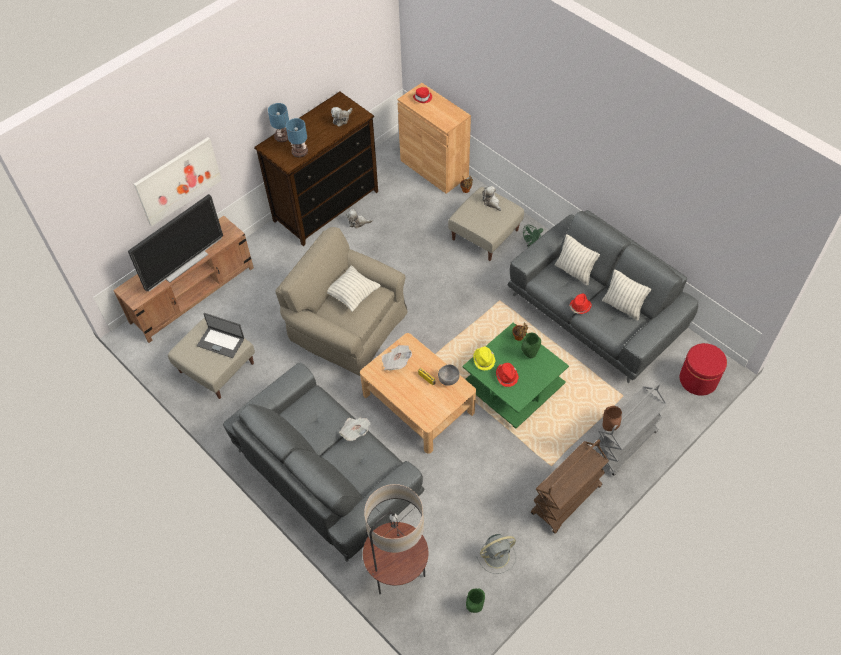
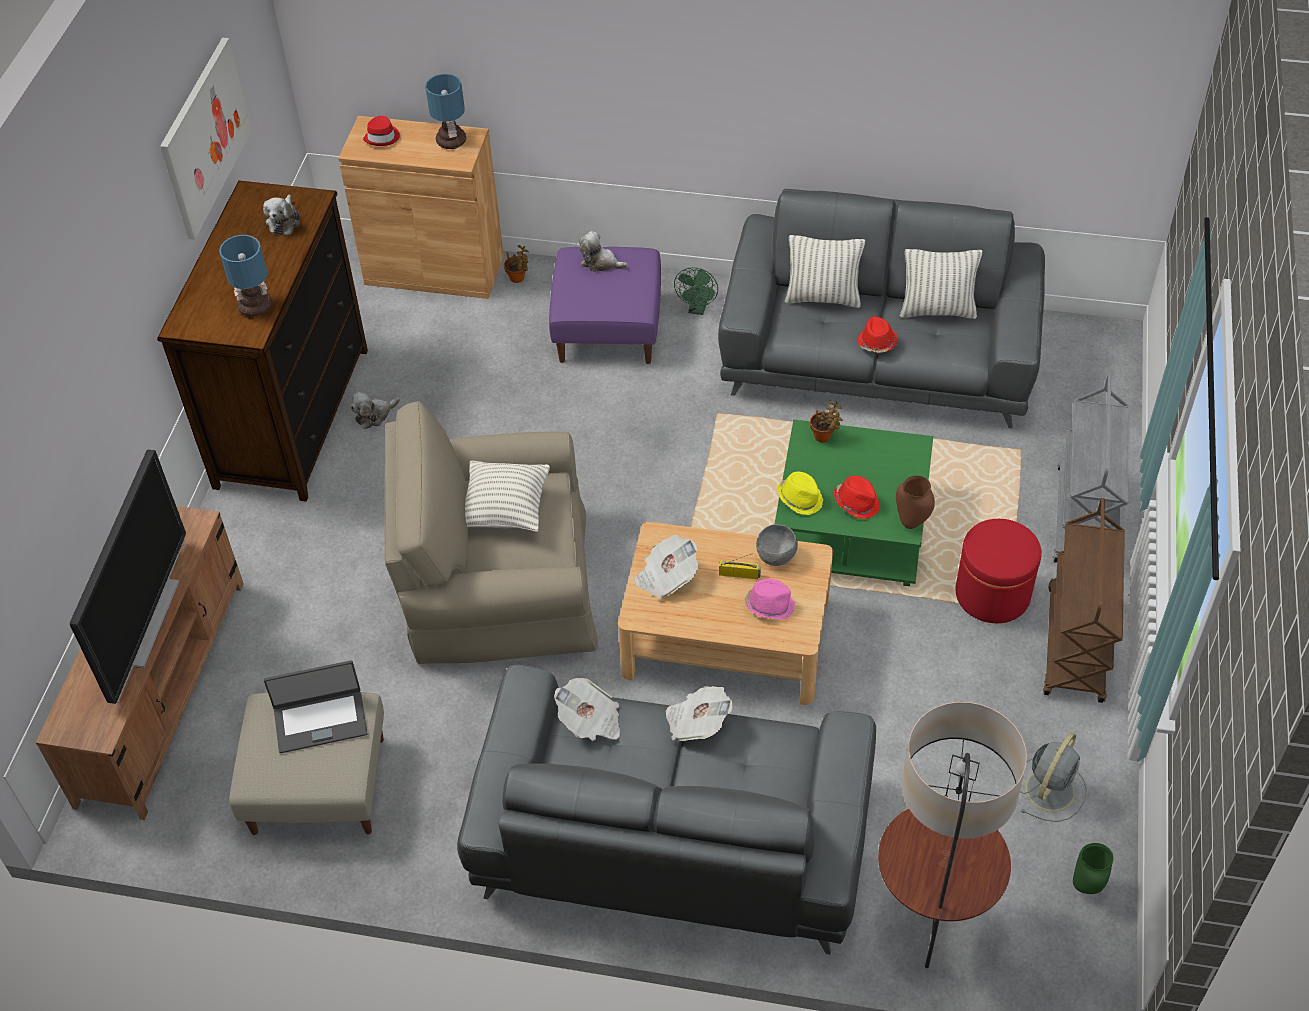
camera: 35 degrees left, 5 degrees down
(178, 181) = (71, 452): picture -> picture (205, 137)
(282, 137) = (198, 297): table lamp -> table lamp (450, 140)
(315, 405) = (590, 721): none -> newspaper
(427, 399) = (769, 605): none -> pink hat
(485, 235) = (608, 329): beige ottoman -> purple ottoman
(529, 354) = (861, 452): green vase -> none
(609, 427) = (1083, 482): brown vase -> brown vase (912, 522)
(698, 379) = (1101, 371): red ottoman -> red ottoman (992, 594)

